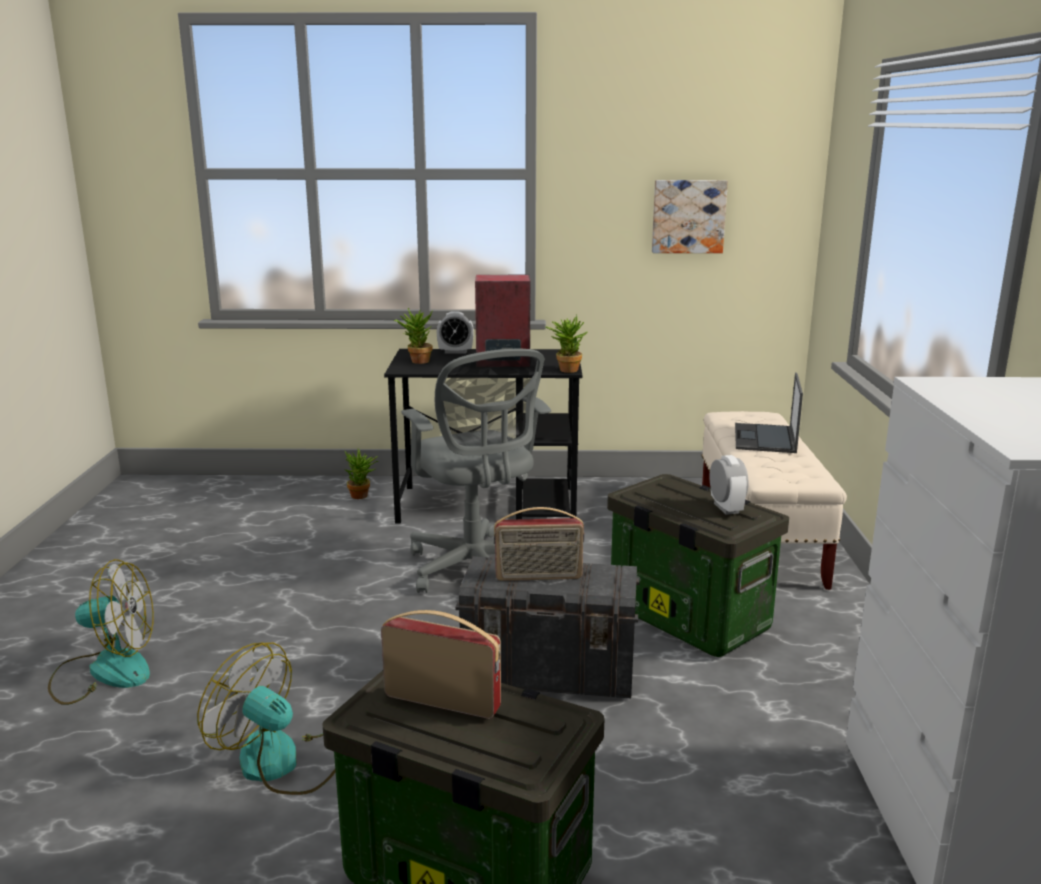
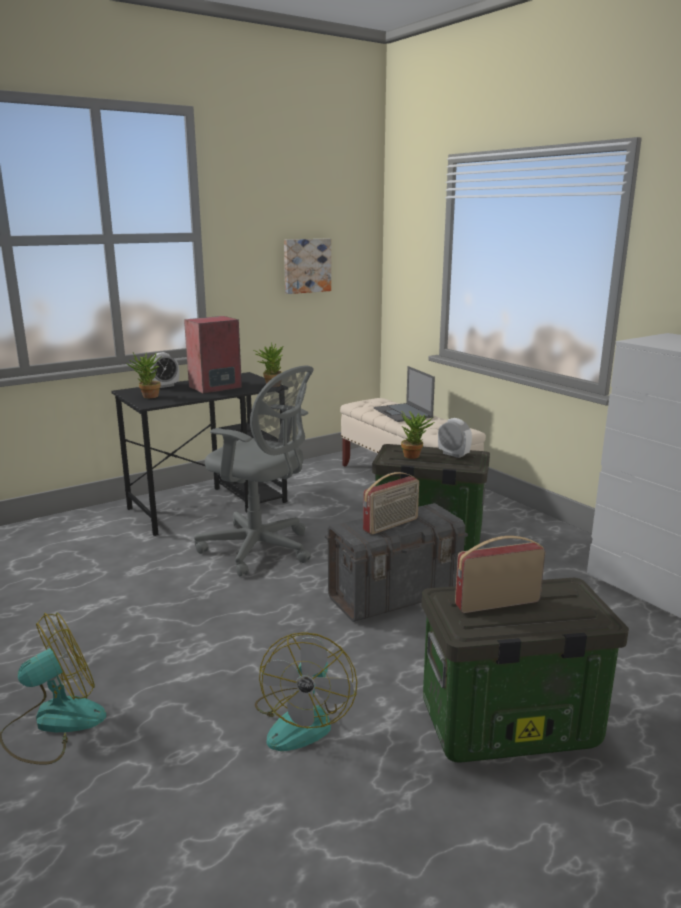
camera: 35 degrees left, 0 degrees up
(282, 763) = (303, 719): fan -> fan turned 75 degrees counterclockwise
(362, 496) = (98, 524): potted plant -> potted plant (415, 456)

